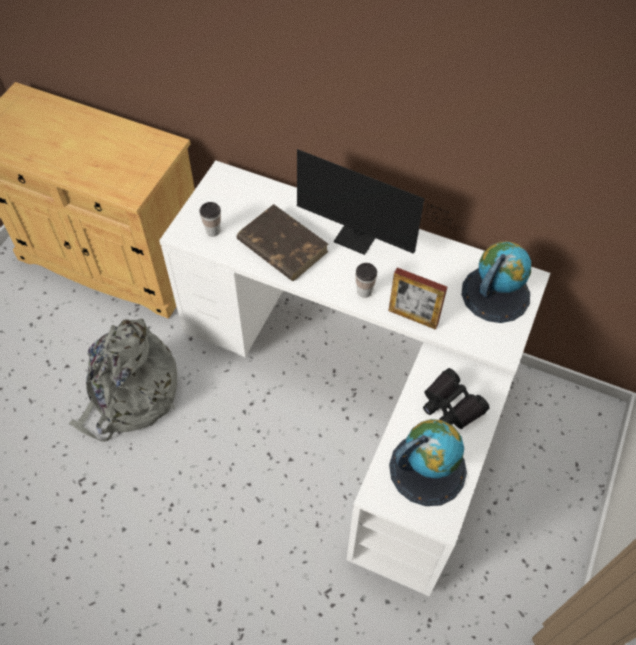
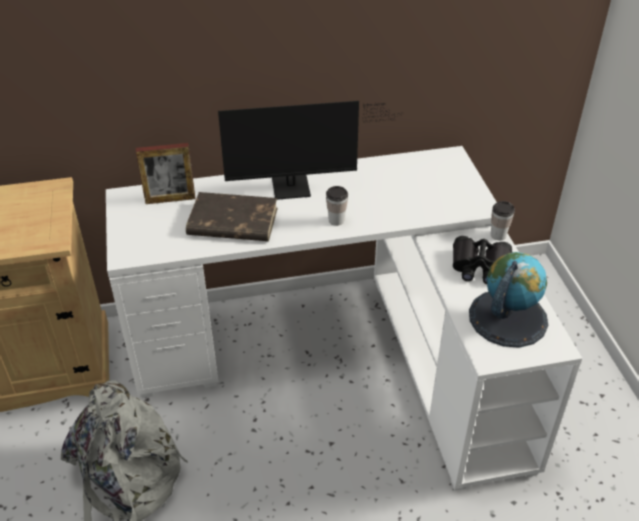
camera: 35 degrees left, 15 degrees down
(213, 231) = (155, 239): cup -> cup (498, 235)
(413, 317) = (393, 219): picture frame -> picture frame (170, 199)
(495, 294) = (438, 175): globe -> none

